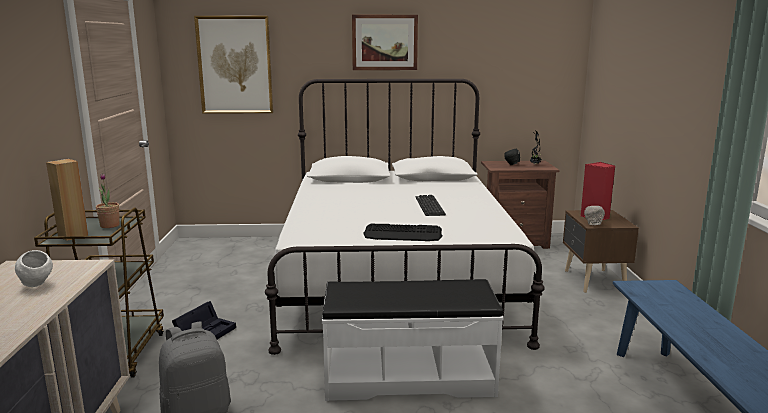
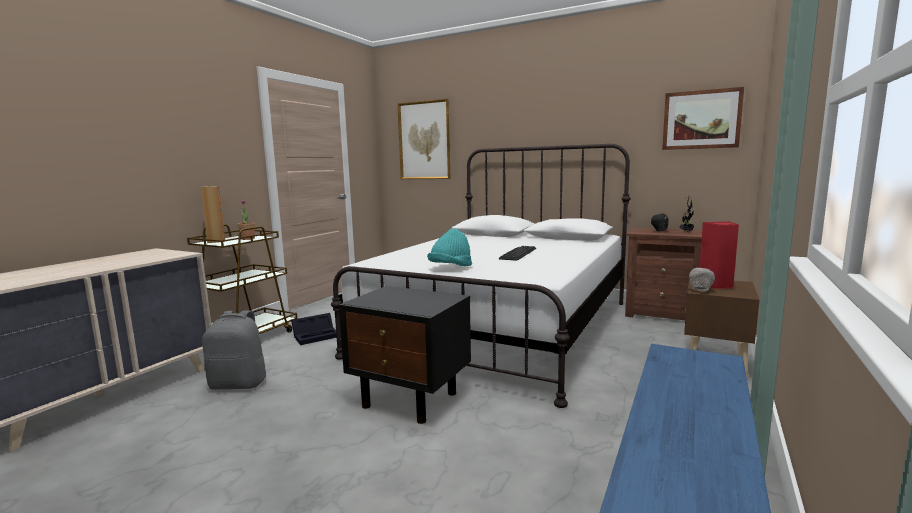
camera: 30 degrees right, 5 degrees down
(37, 285) = (133, 259): white bowl -> none
(384, 42) = (540, 114): picture -> picture (701, 119)
(403, 234) = (450, 268): keyboard -> turquoise hat
(408, 377) = (411, 400): white bench -> black nightstand

